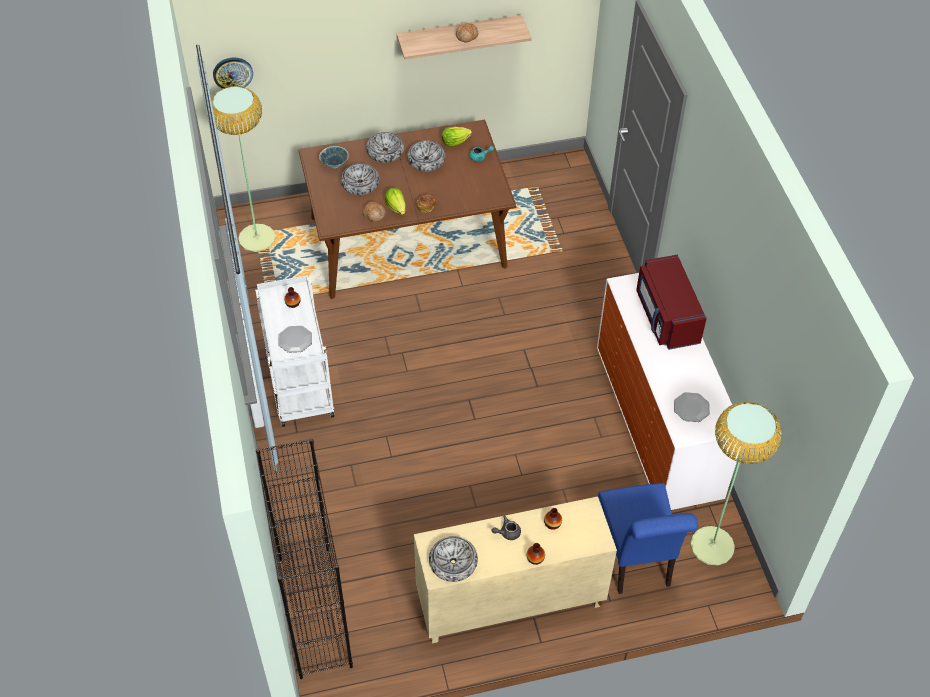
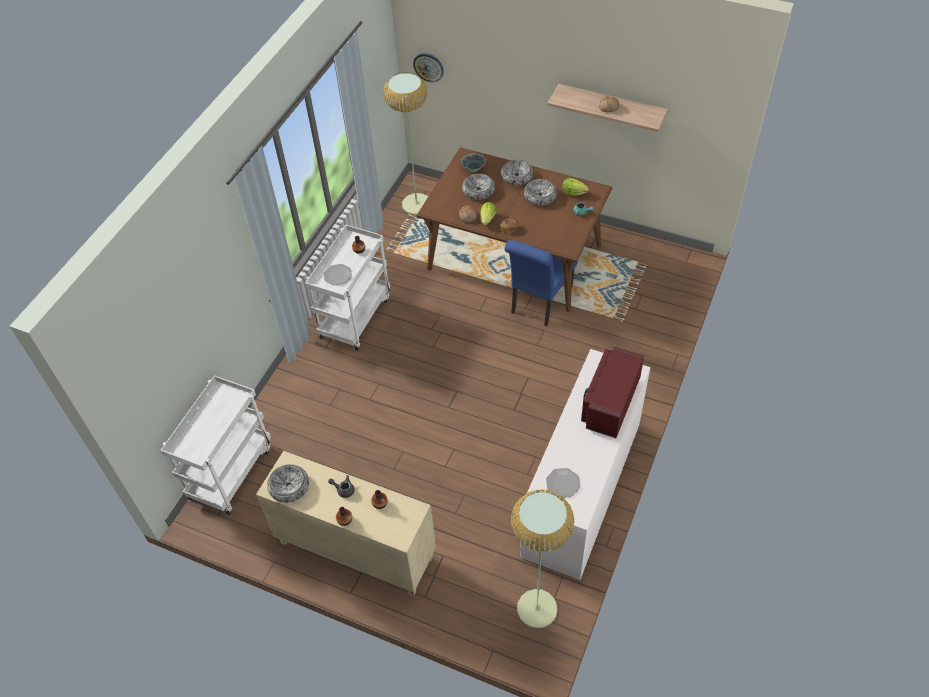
camera: 40 degrees right, 0 degrees up
(314, 611) = (231, 471): black bookcase -> white cart
(636, 560) = (469, 581): blue chair -> blue chair (539, 302)

